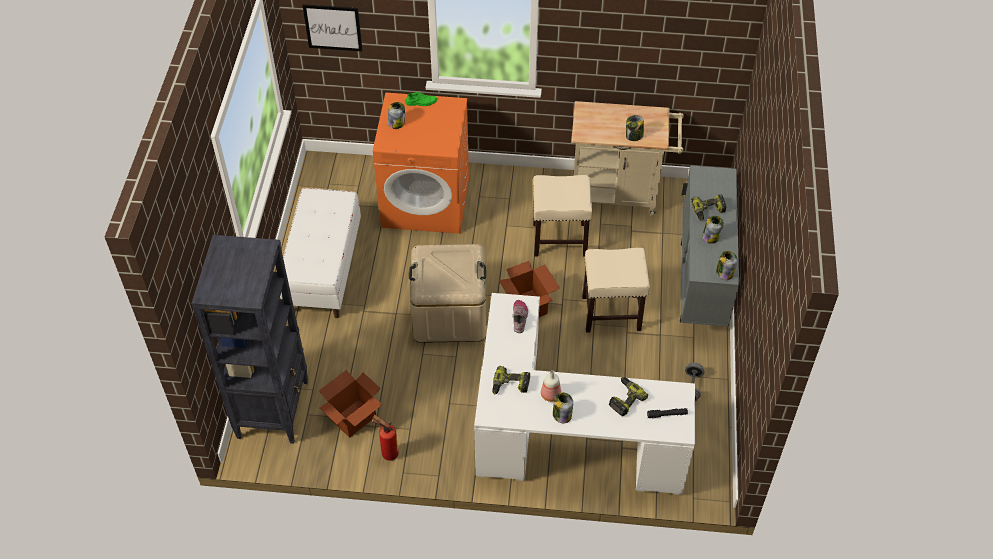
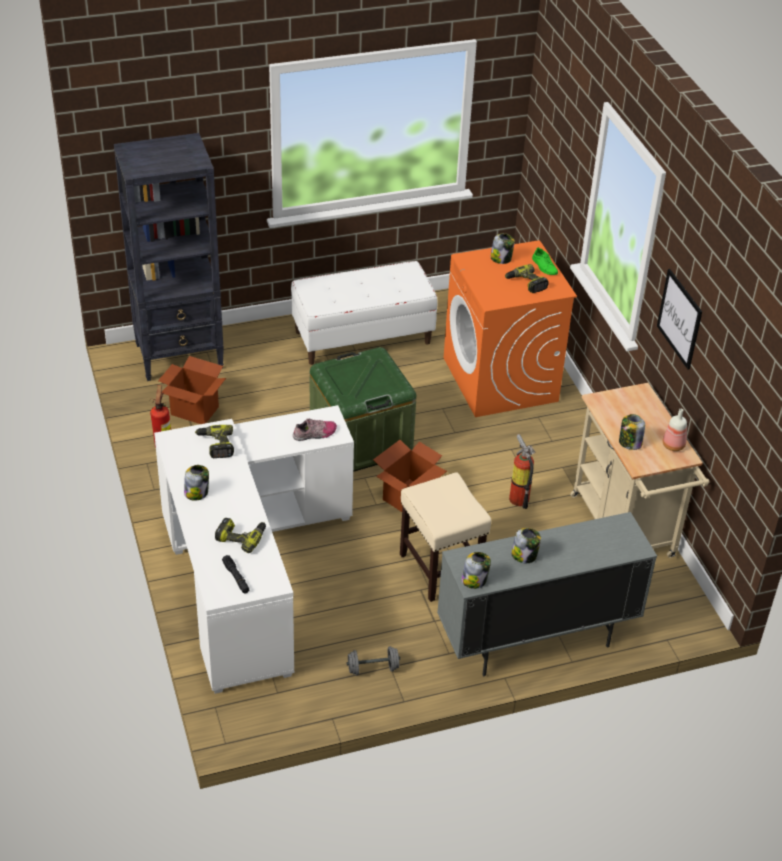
camera: 65 degrees right, 10 degrees down
(333, 27) = (546, 144): picture -> picture (679, 318)
(449, 314) = (361, 440): beige storage box -> green storage box
(550, 394) = (219, 477): bottle -> bottle (673, 445)
(559, 240) = (519, 497): beige stool -> fire extinguisher
(708, 211) = (565, 544): power drill -> power drill (526, 283)

